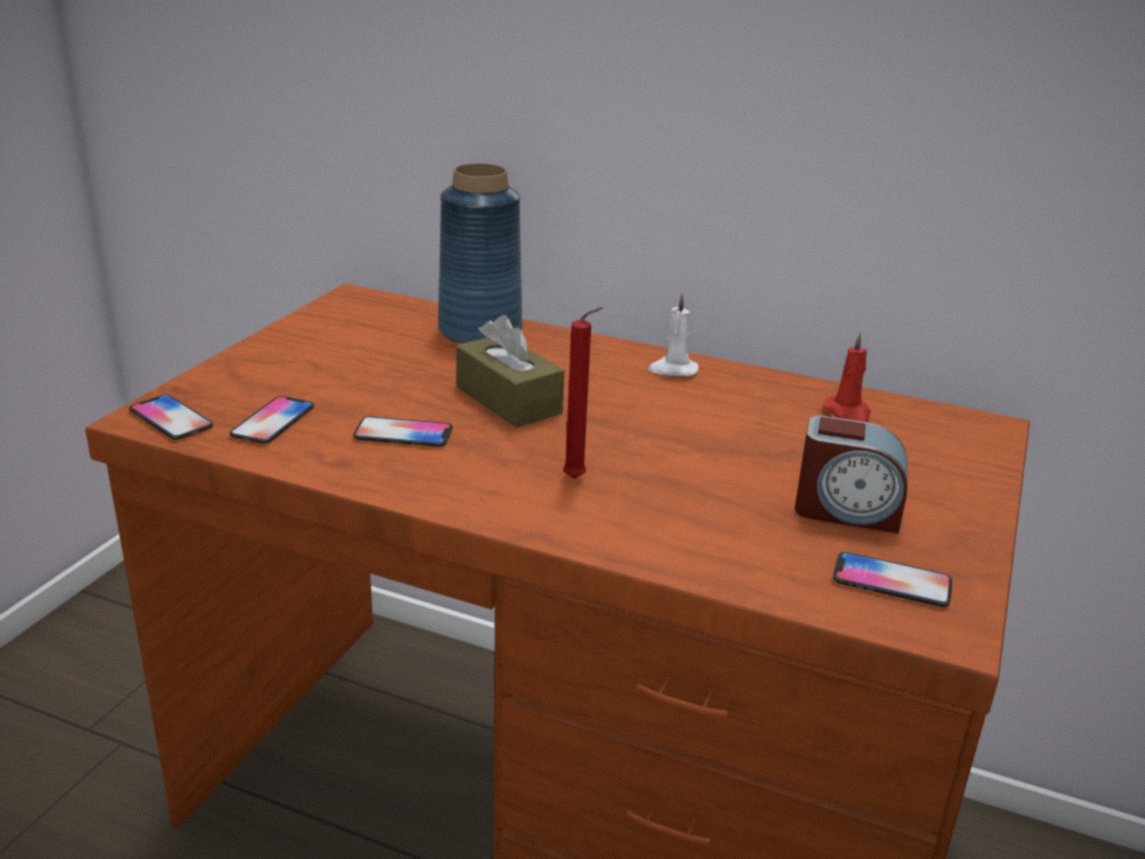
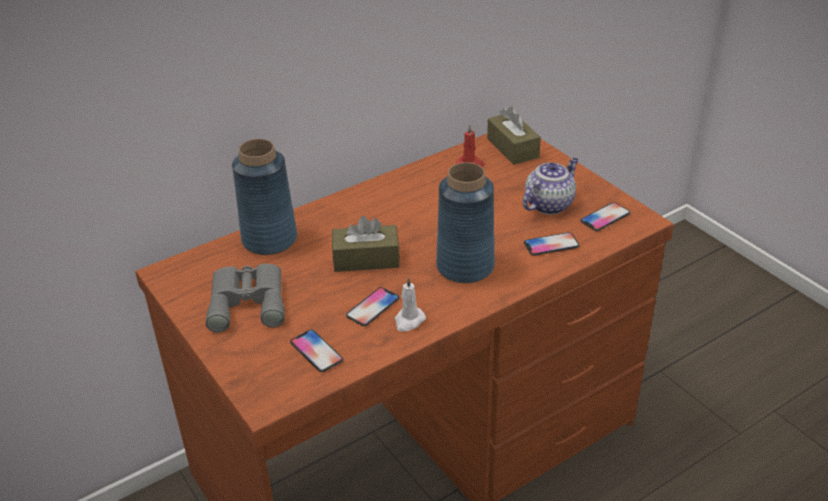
camera: 55 degrees left, 10 degrees up
(171, 419) = (276, 392): phone -> phone (551, 245)
(342, 353) = (248, 301): none -> grey binoculars
(578, 479) = (465, 266): red candle -> blue vase
(672, 370) = (381, 194): white candle -> white candle (409, 321)
(846, 511) = (549, 204): alarm clock -> teapot
(951, 436) = (512, 148): none -> brown tissue box

